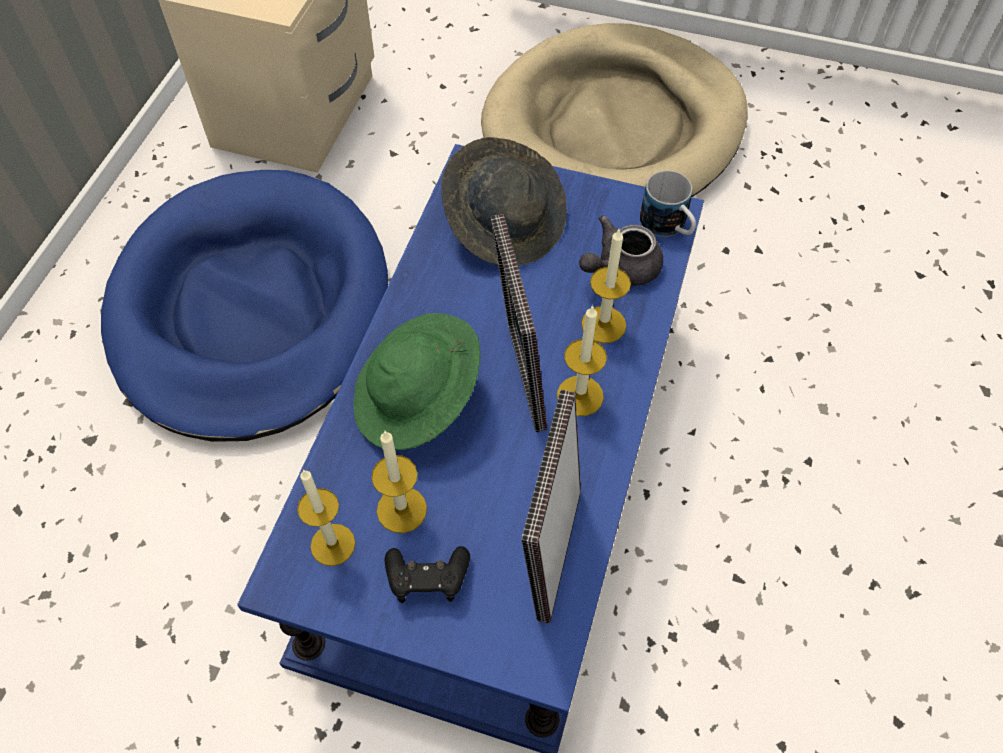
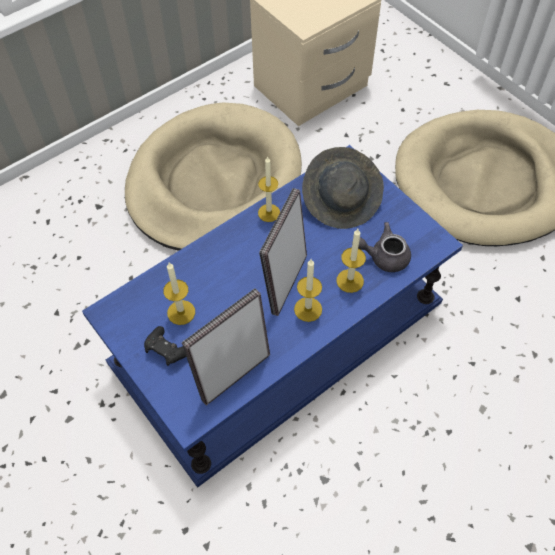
camera: 35 degrees right, 0 degrees up
(251, 309) = (214, 182): blue dog bed -> beige dog bed
(333, 544) = (139, 309): candle -> candle (269, 213)
(418, 400) = (228, 265): green hat -> none
(668, 227) = (428, 249): mug -> none

